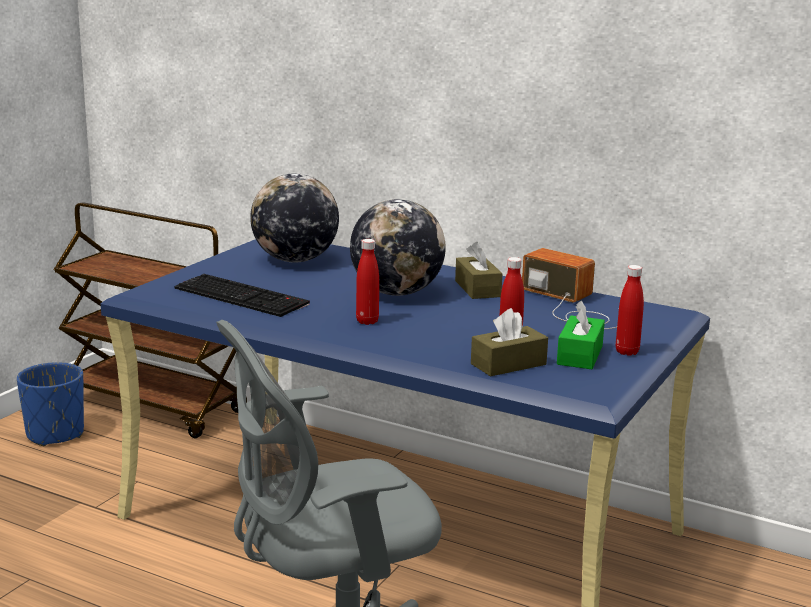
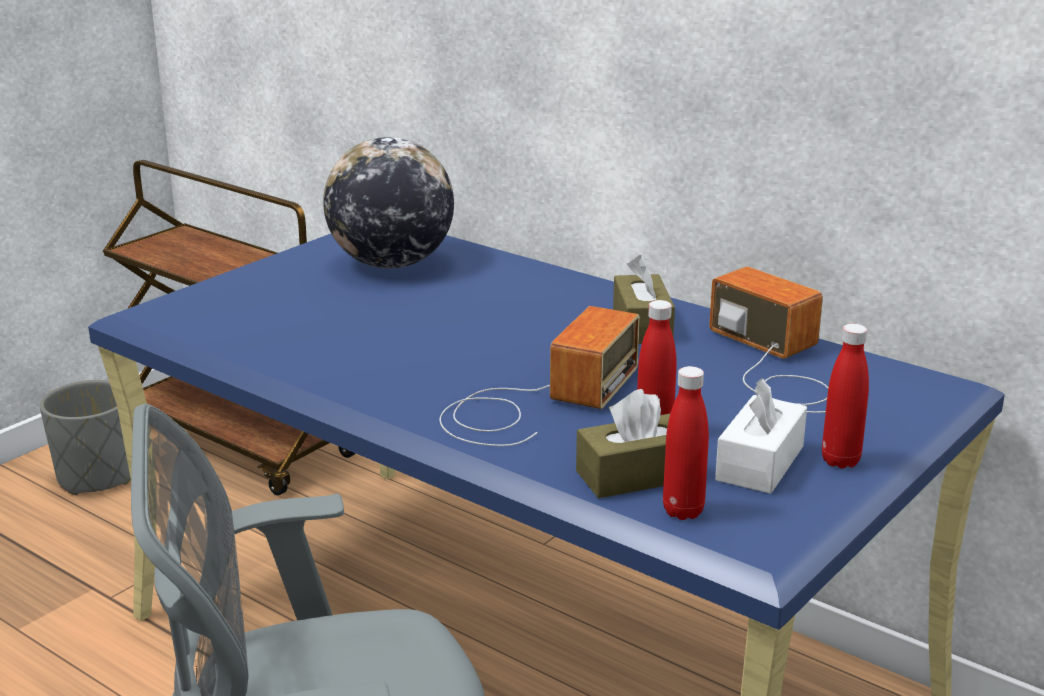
camera: 10 degrees right, 5 degrees up
(55, 434) = (96, 477): blue planter -> grey planter
(243, 296) = (288, 325): keyboard -> none
(367, 321) = (449, 380): red bottle -> red bottle (683, 511)
(396, 293) = (515, 328): globe -> none
(429, 331) = (536, 402): none -> radio
(580, 355) = (760, 463): green tissue box -> white tissue box

